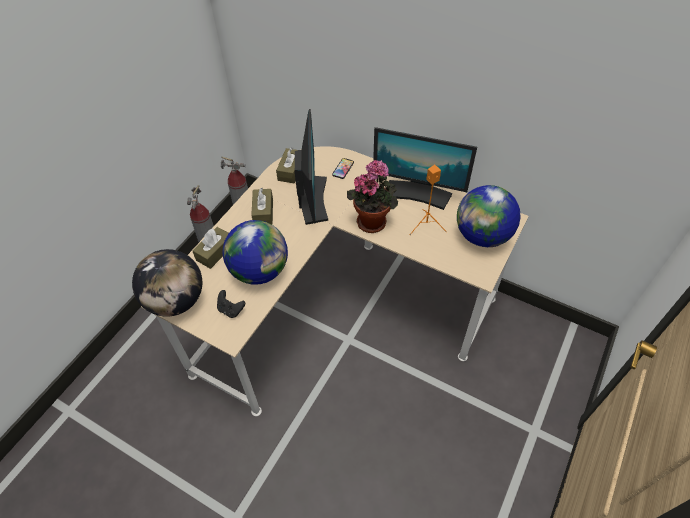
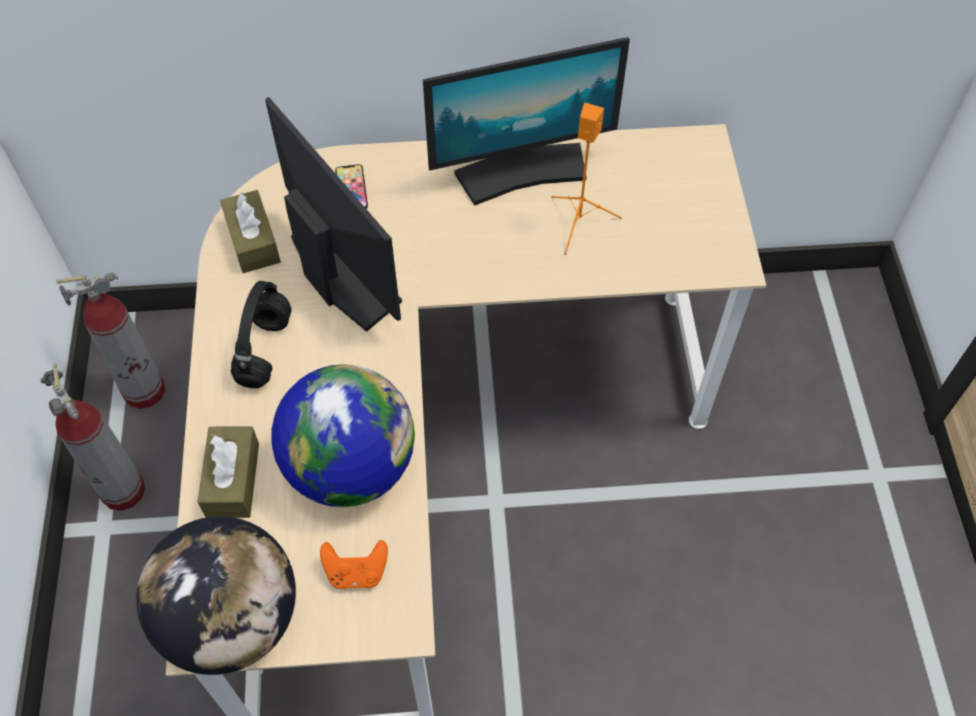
camera: 35 degrees left, 5 degrees up
(231, 310) = (356, 572): black game controller -> orange game controller
(263, 212) = (264, 349): brown tissue box -> black headphones
(373, 220) = (482, 261): potted plant -> none
(482, 236) = (683, 195): globe -> none

